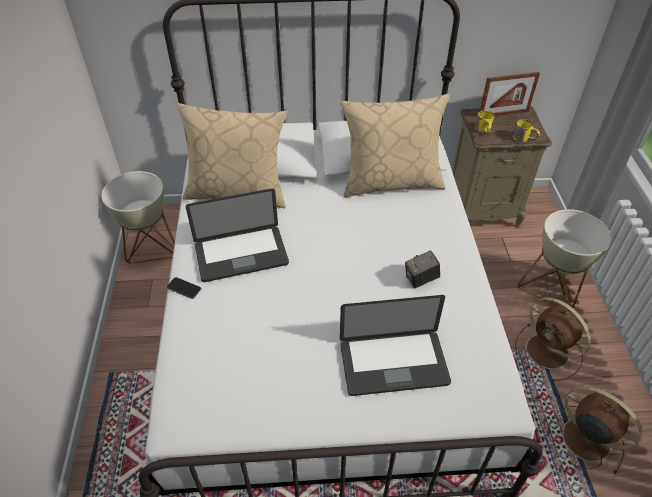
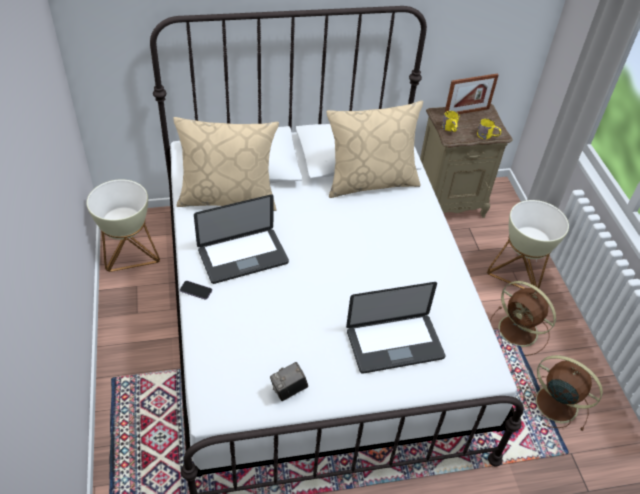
camera: 10 degrees left, 0 degrees up
(420, 280) = (409, 271): camera -> camera (288, 390)

